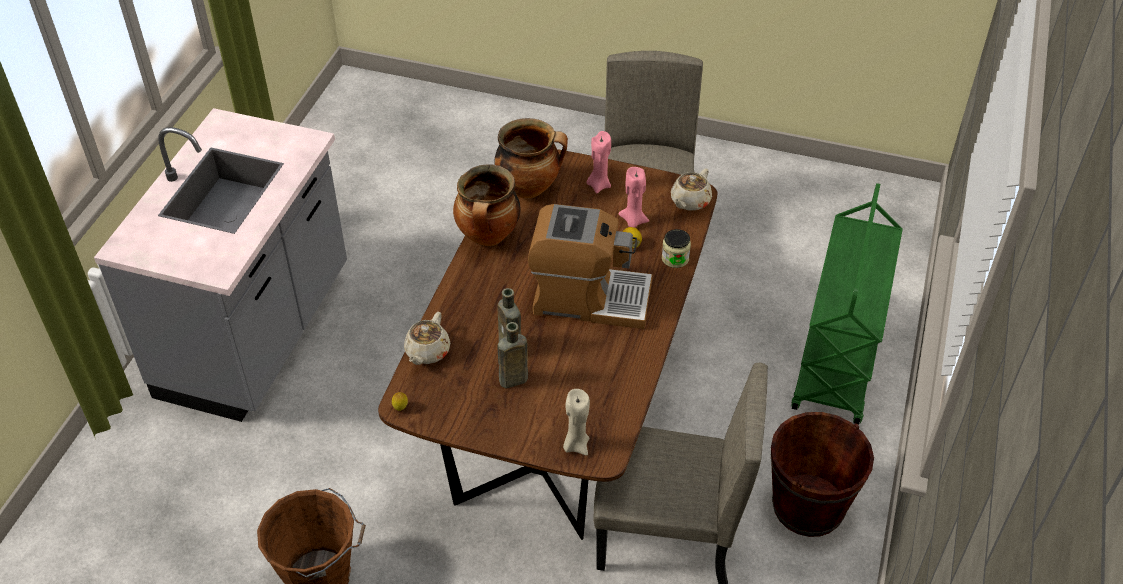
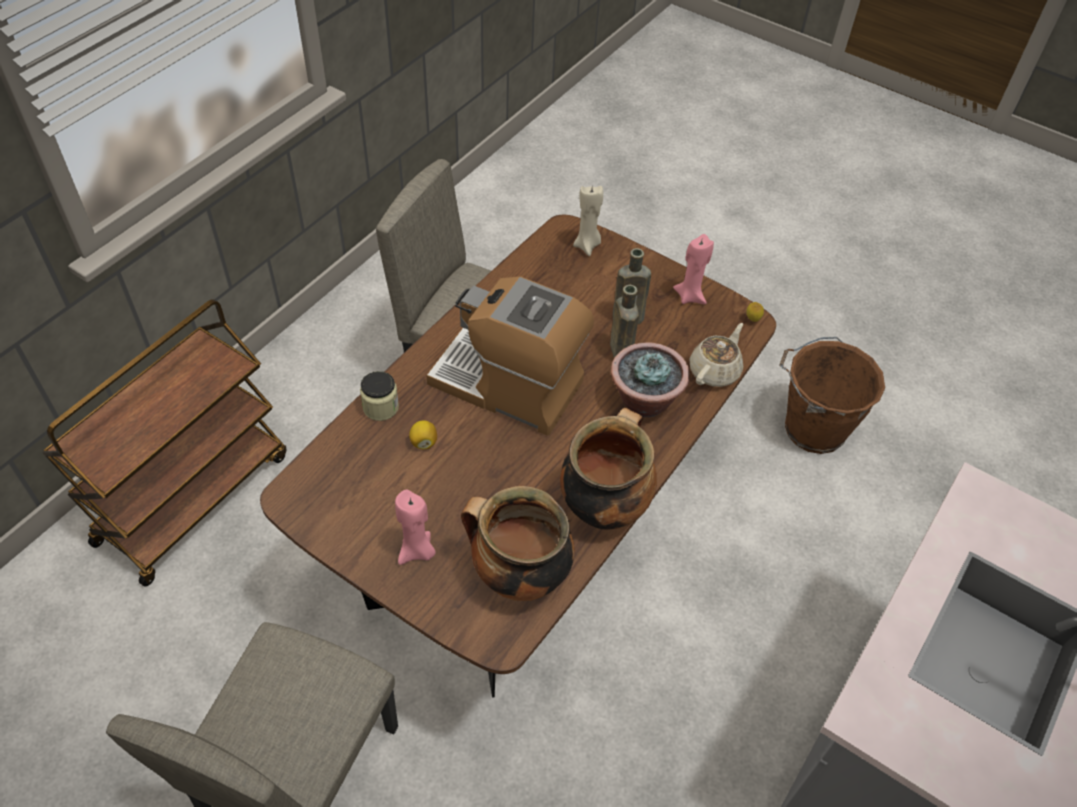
camera: 165 degrees left, 5 degrees up
(479, 313) = (644, 401): none -> potted plant
(633, 221) = (402, 476): pink candle -> pink candle (690, 296)
(689, 201) = (309, 485): beige teapot -> none
(808, 506) = (338, 365): brown bucket -> none
(837, 361) = (193, 497): green cart -> brown cart

